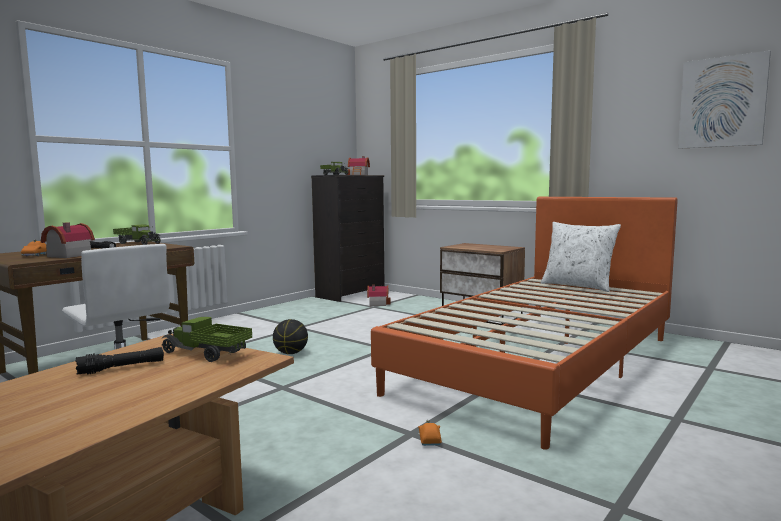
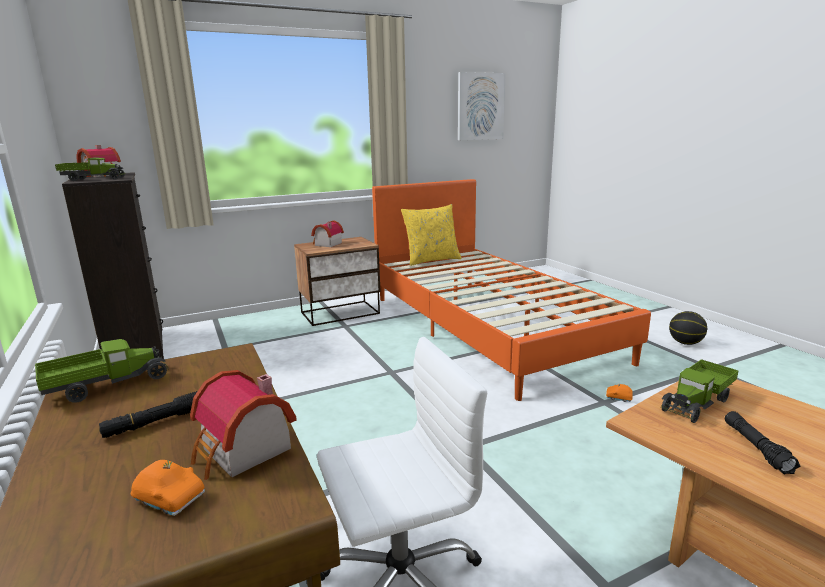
camera: 65 degrees left, 10 degrees up
(291, 353) = (351, 426): basketball -> basketball (685, 343)
(377, 303) = (215, 344): toy house -> toy house (326, 244)
(578, 286) = (431, 260): white pillow -> yellow pillow

